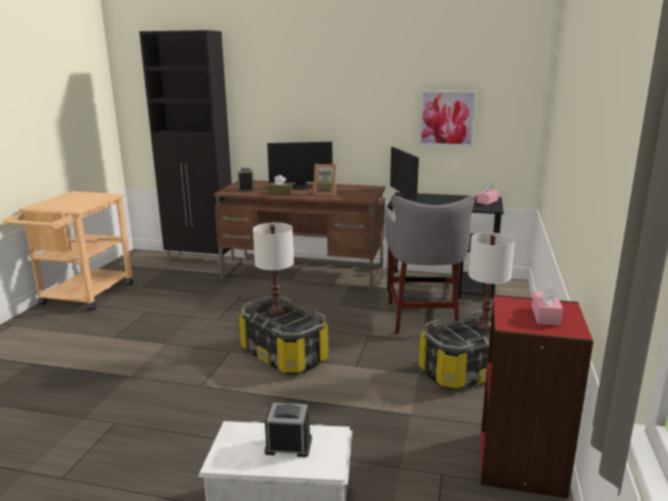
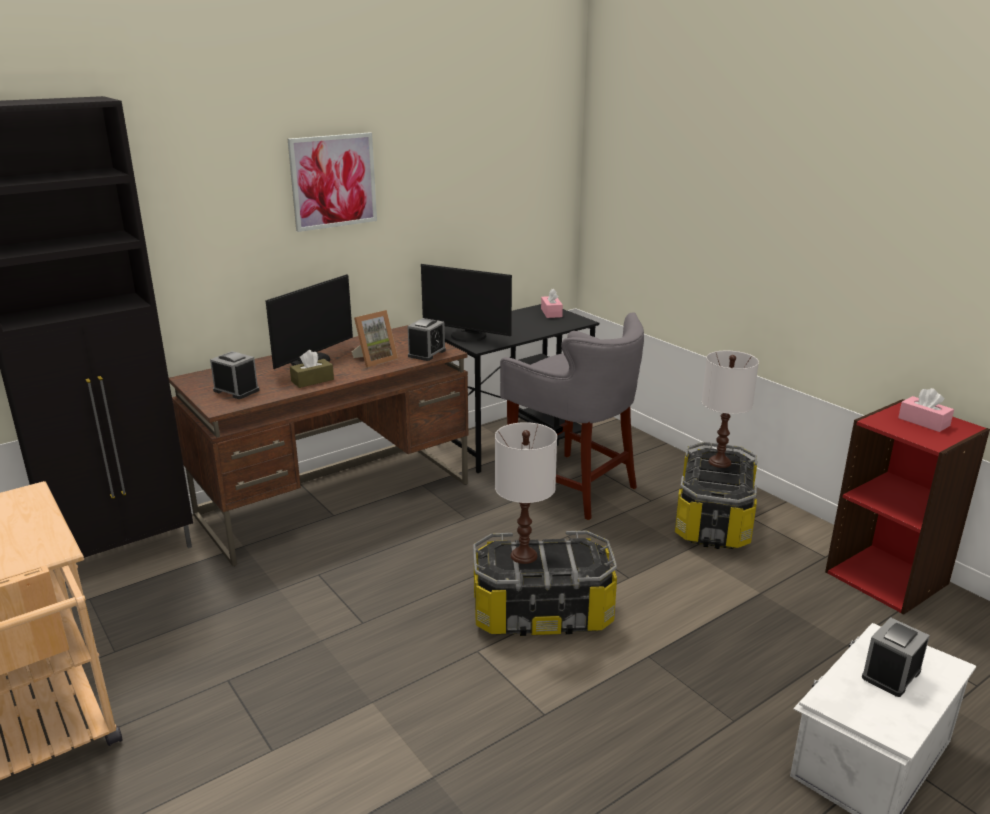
camera: 50 degrees left, 5 degrees up
(355, 197) = (427, 353): none -> alarm clock
(446, 118) = (478, 210): picture -> picture (333, 181)

